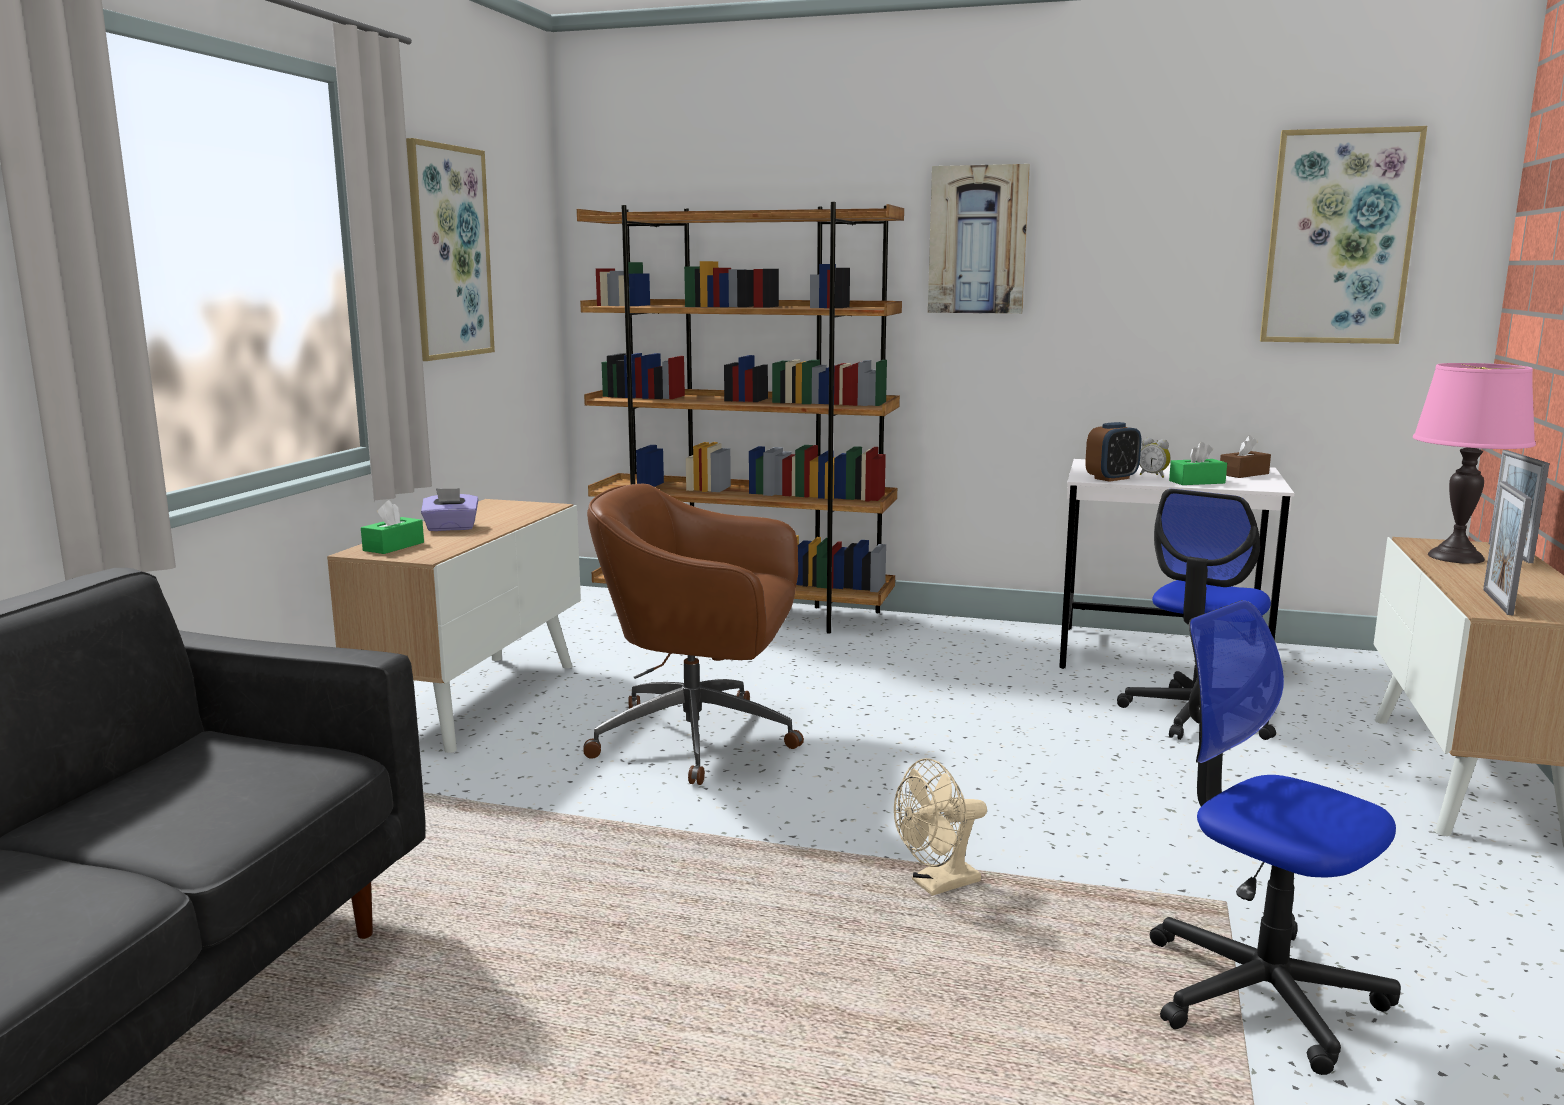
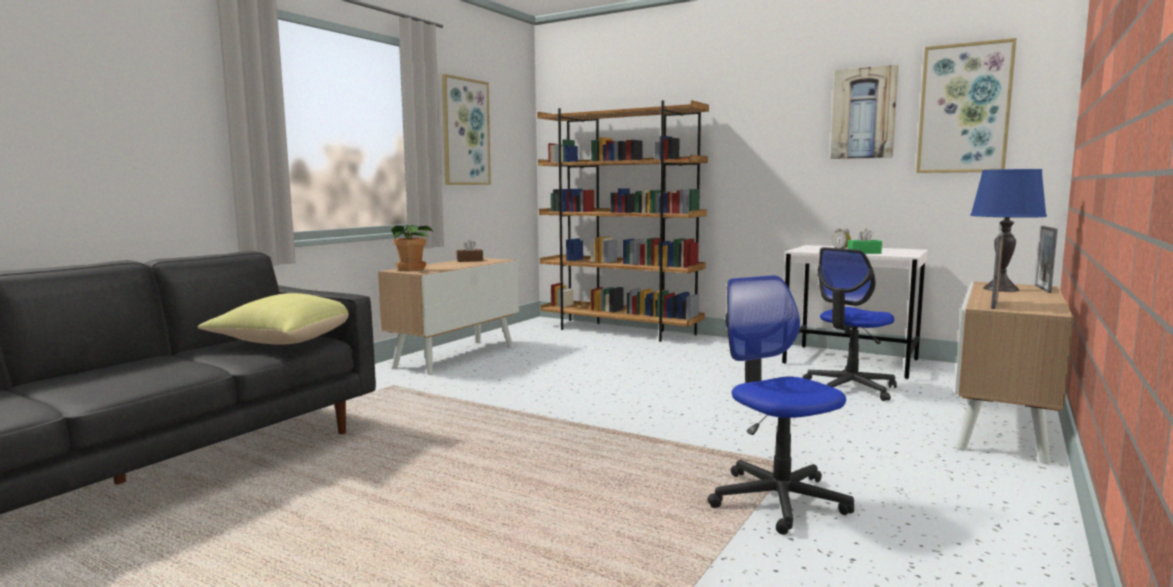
camera: 15 degrees right, 5 degrees down
(247, 772) = (287, 341): none -> yellow pillow
(393, 546) = (411, 269): green tissue box -> potted plant
(451, 528) = (446, 265): purple tissue box -> none
(700, 740) = (555, 378): brown office chair -> none
(937, 885) = (632, 442): beige fan -> none
(978, 240) = (750, 120): picture -> picture (863, 113)
(1111, 478) = (813, 251): alarm clock -> none
(1243, 474) = (901, 251): brown tissue box -> brown tissue box (470, 260)
(1455, 557) = (1000, 289): pink table lamp -> blue table lamp

